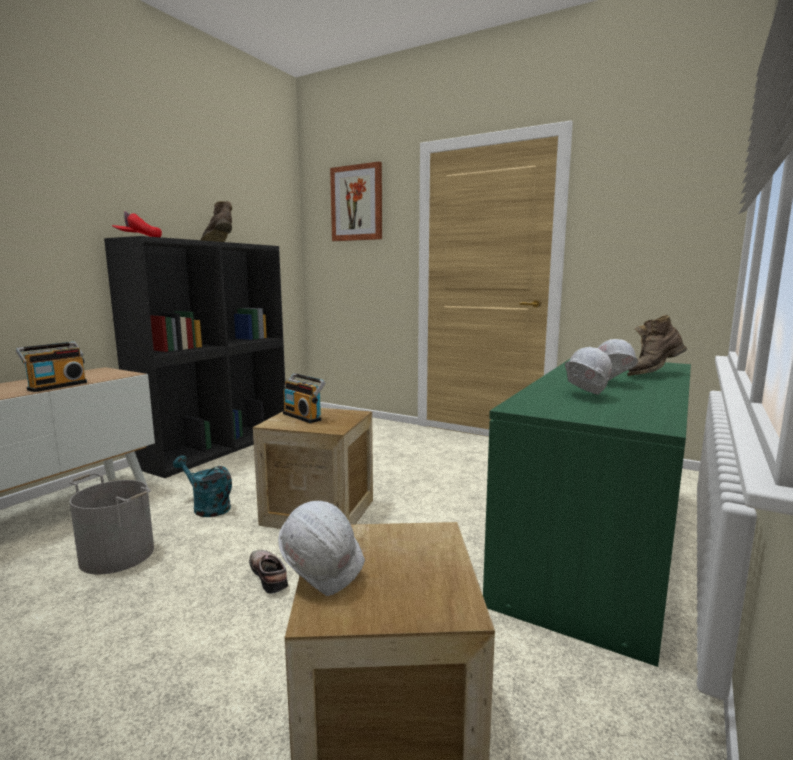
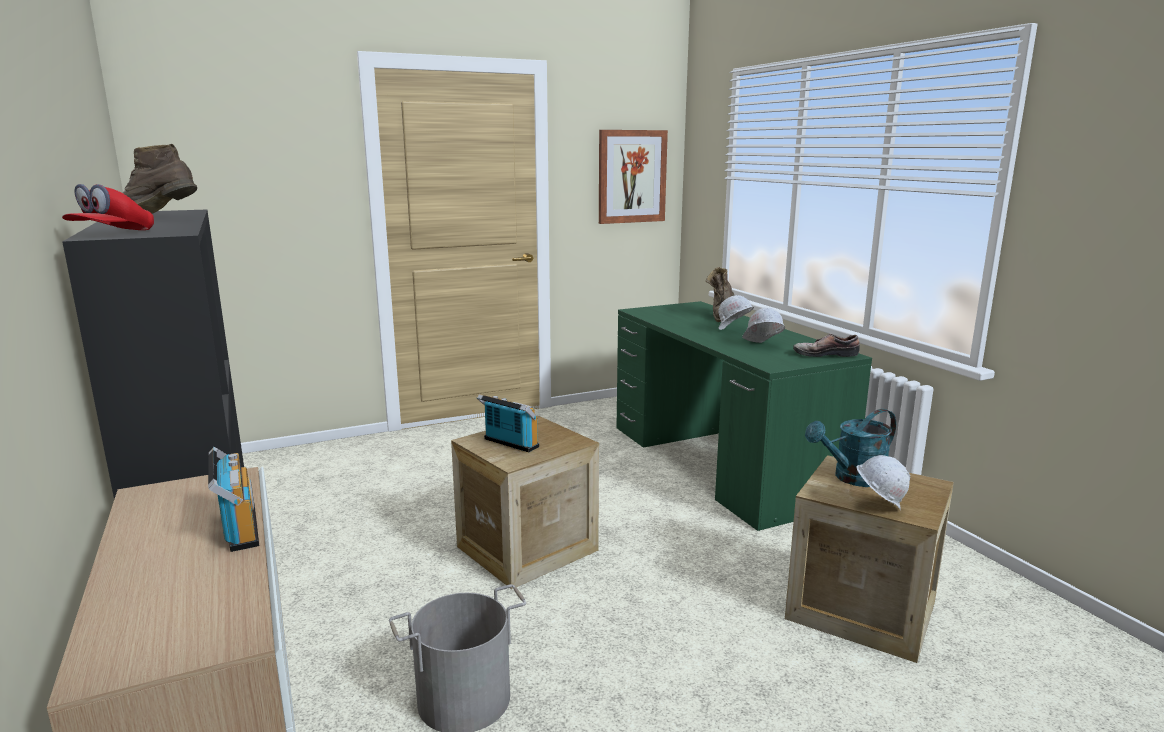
camera: 55 degrees left, 5 degrees up
(207, 507) = (415, 612): turquoise watering can -> turquoise watering can (852, 478)
(271, 575) = (623, 605): shoe -> shoe (824, 354)
(304, 416) = (509, 444): radio -> radio turned 135 degrees counterclockwise
(357, 203) = (248, 126): picture -> picture (631, 176)

